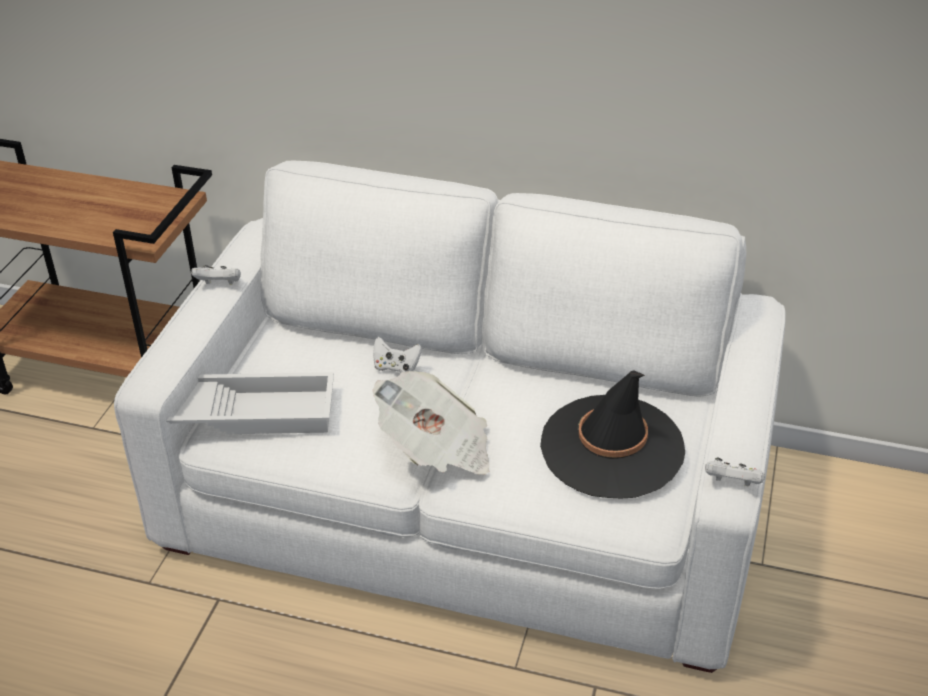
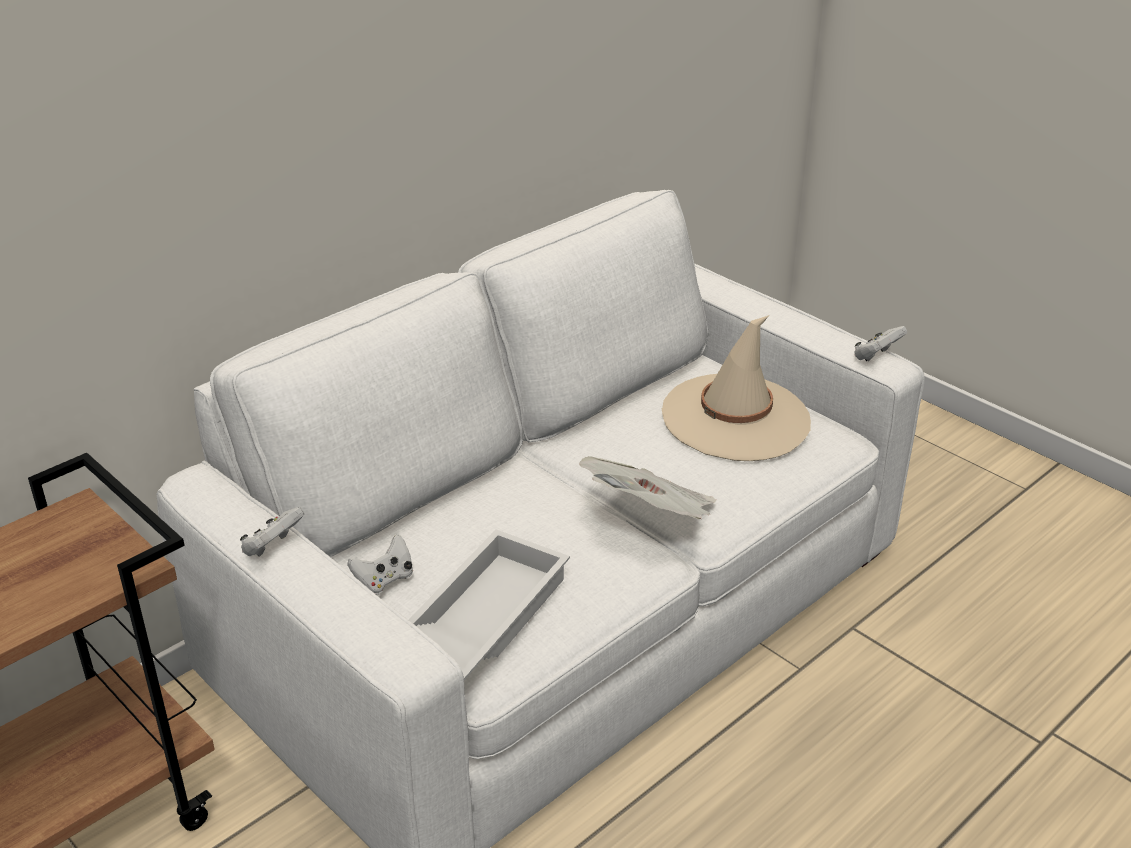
camera: 60 degrees left, 5 degrees down
(396, 367) = (502, 499): white game controller -> white game controller (384, 580)
(612, 447) = (736, 418): black hat -> beige hat

